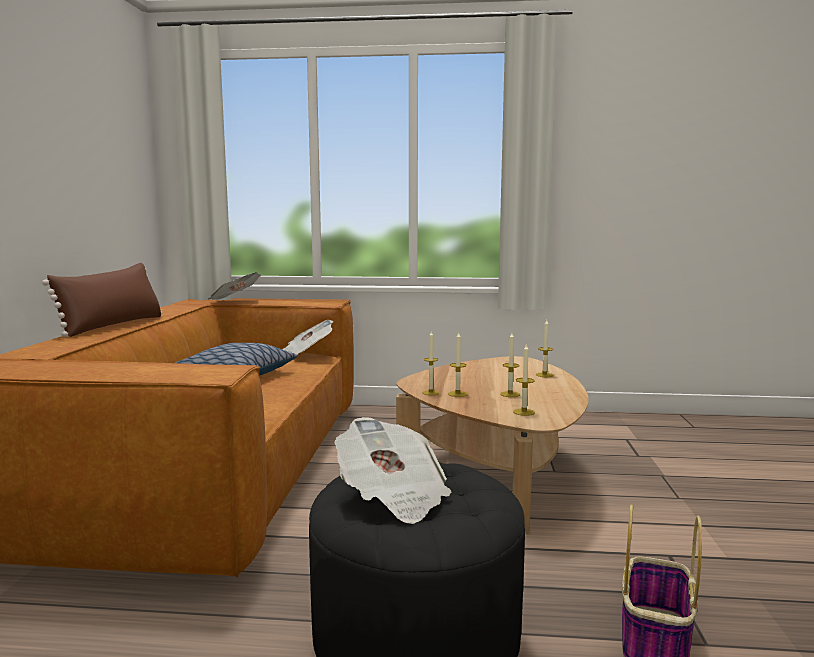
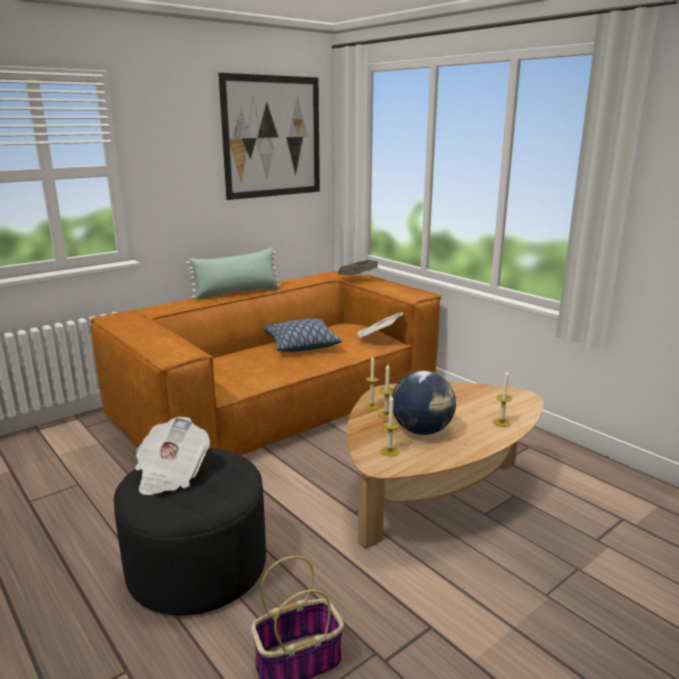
camera: 45 degrees right, 10 degrees up
(102, 121) = (272, 137): none -> picture
(113, 325) = (237, 292): brown pillow -> green pillow
(510, 394) = (422, 430): candle -> globe

